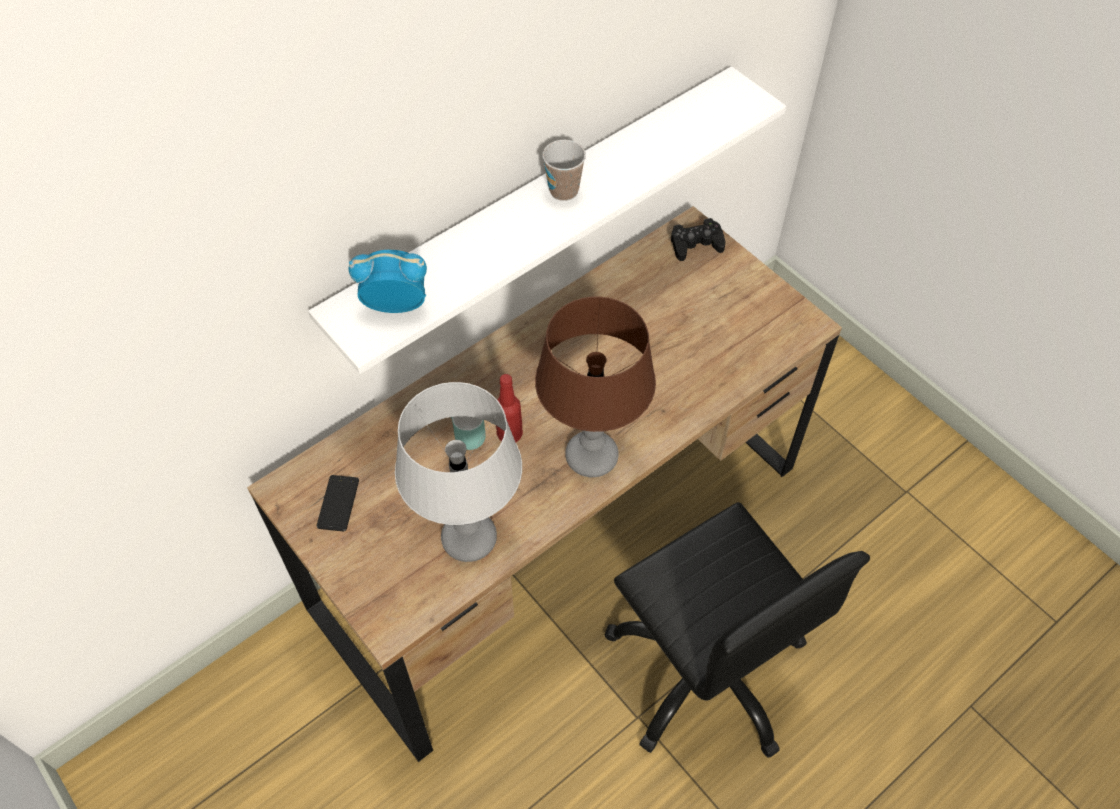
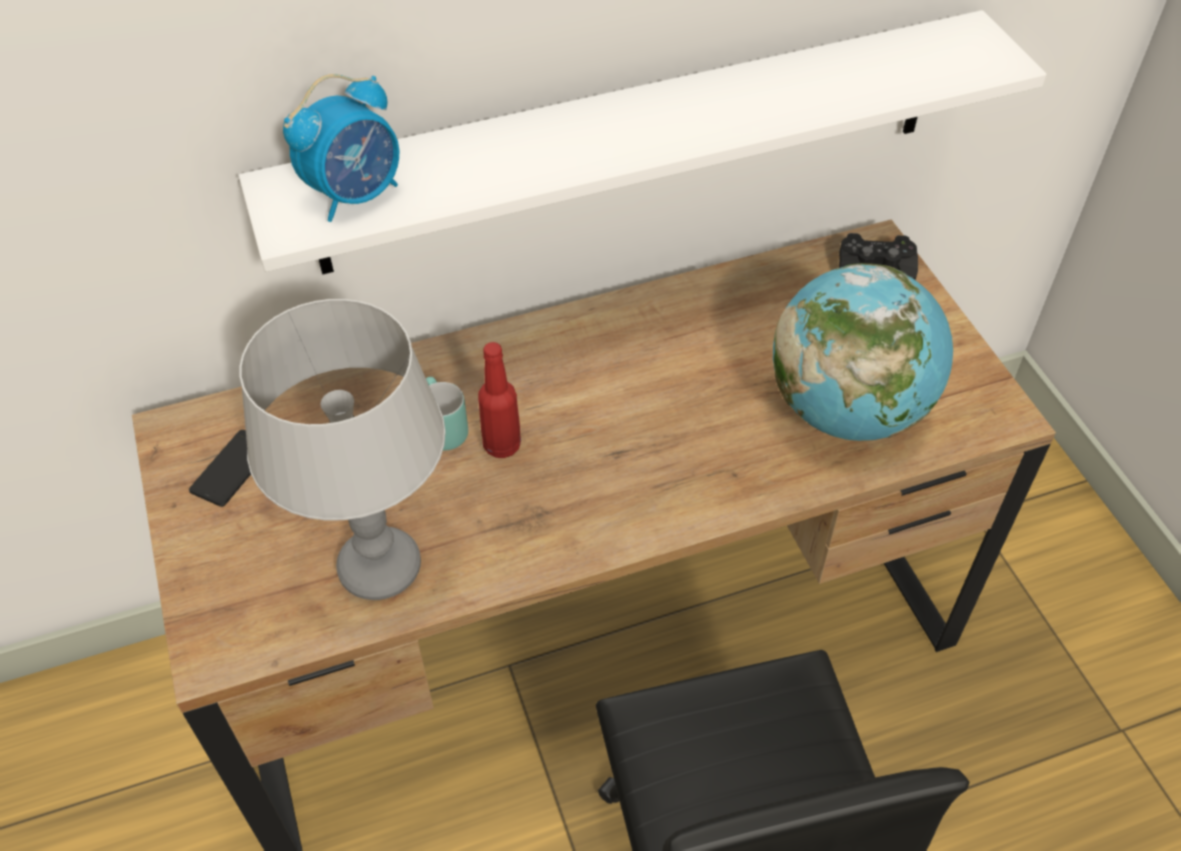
camera: 20 degrees right, 5 degrees down
(396, 305) = (356, 194): alarm clock -> alarm clock turned 120 degrees clockwise
(563, 191) = (663, 109): cup -> none
(591, 456) = (602, 507): brown table lamp -> none
(715, 347) = (847, 410): none -> globe

